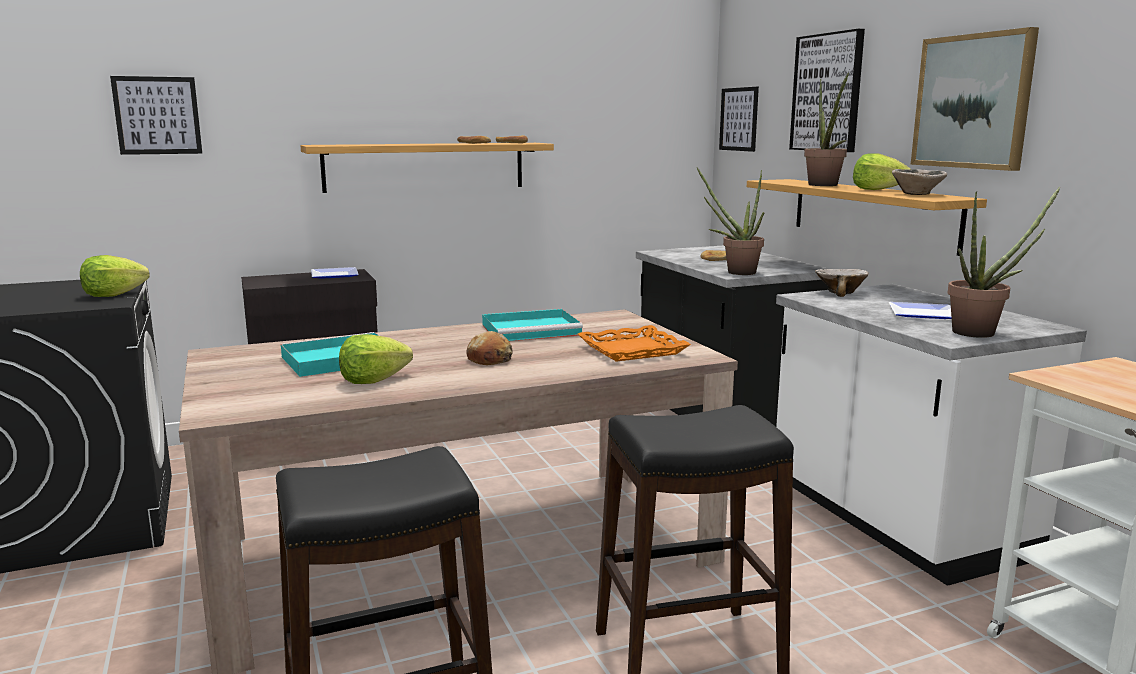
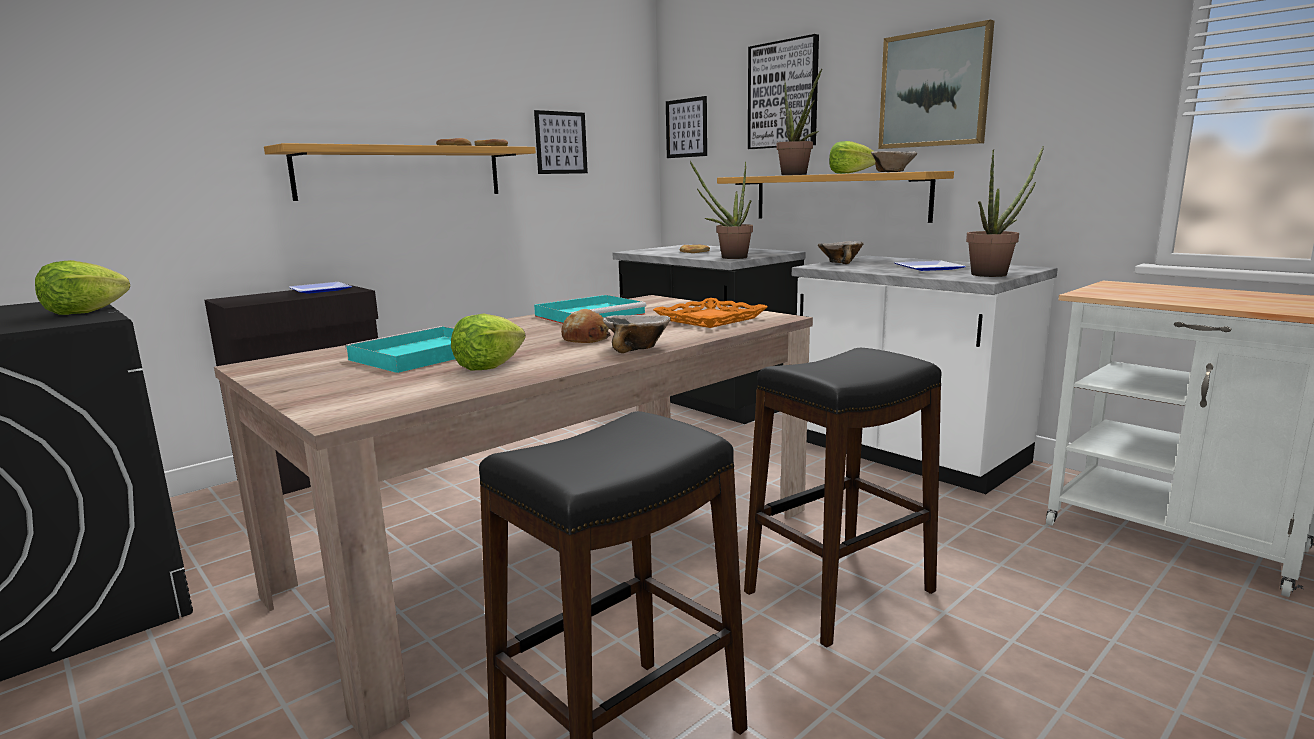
camera: 20 degrees left, 0 degrees up
(157, 115) = (79, 106): picture -> picture (561, 143)
(517, 377) = (637, 347): none -> bowl

